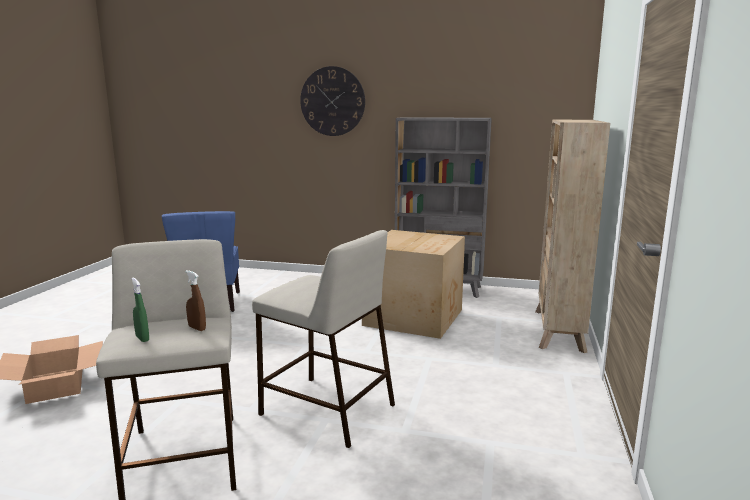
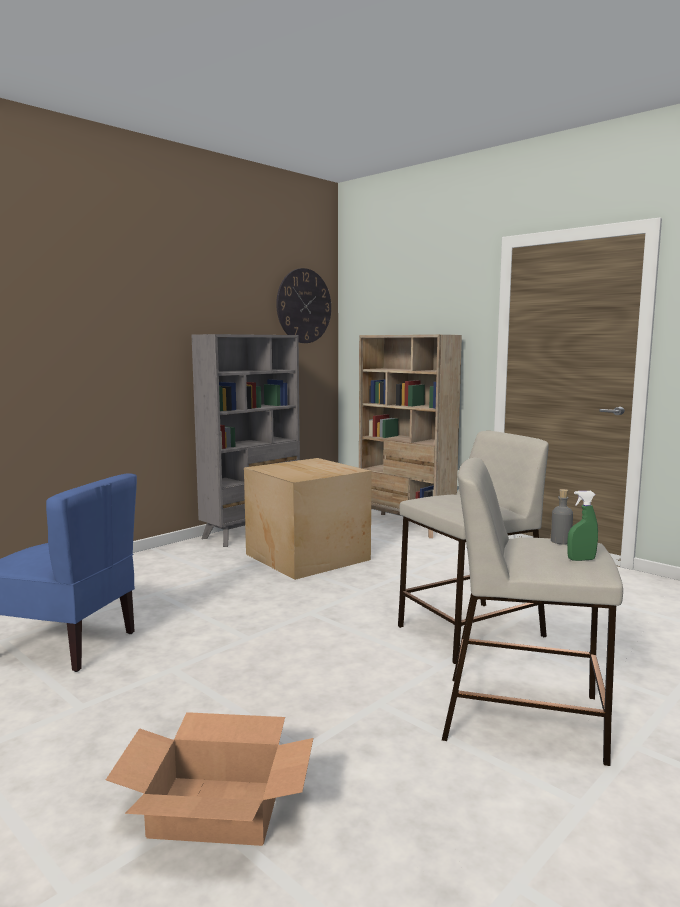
camera: 60 degrees left, 5 degrees down
(197, 328) = (560, 541): brown spray bottle -> grey bottle
(332, 101) = (97, 312): wall clock -> wall clock (304, 306)

